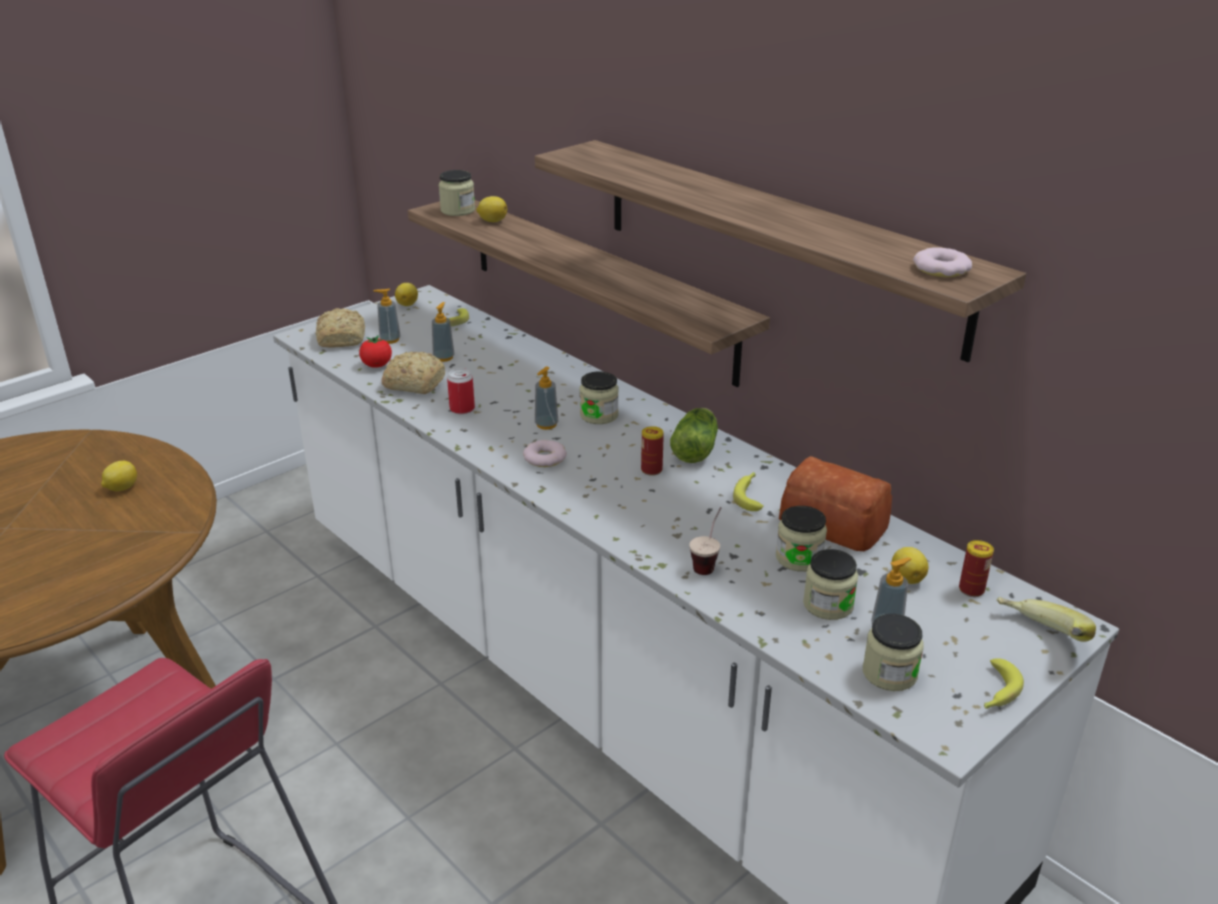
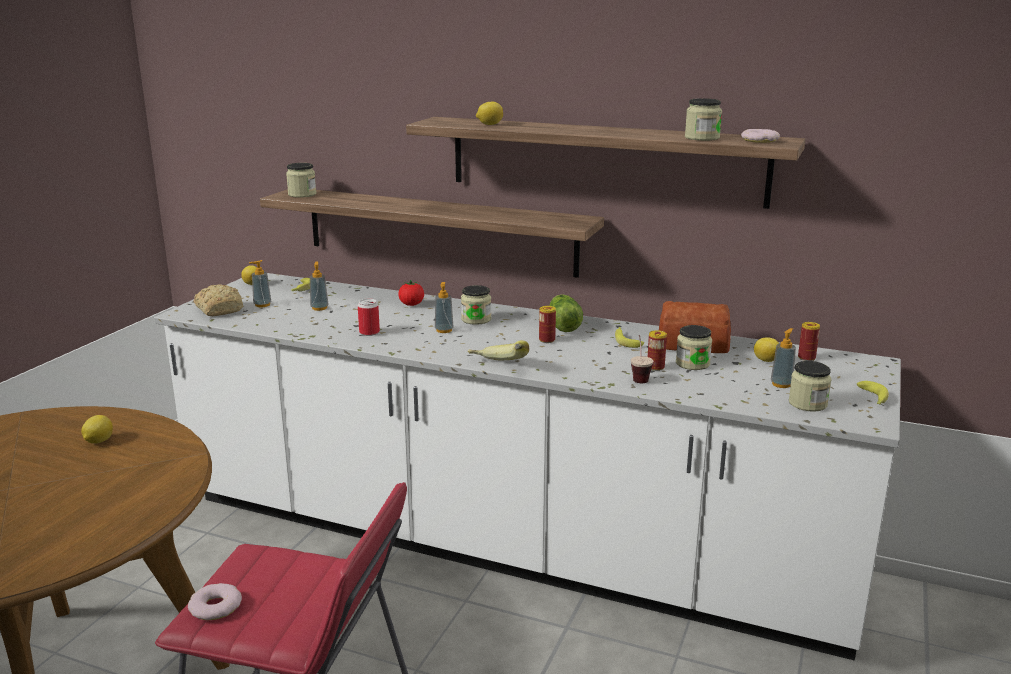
camera: 25 degrees left, 10 degrees down
(377, 365) = (269, 320): tomato -> tomato (411, 305)
(413, 383) = (313, 325): bread -> none
(492, 221) = (338, 196): lemon -> lemon (489, 124)
(544, 458) = (464, 347): donut -> donut (215, 606)
(744, 551) = (655, 367): none -> can
(828, 605) = (736, 381): jar -> jar (702, 138)
(1038, 638) = (866, 371): banana -> banana (497, 367)

